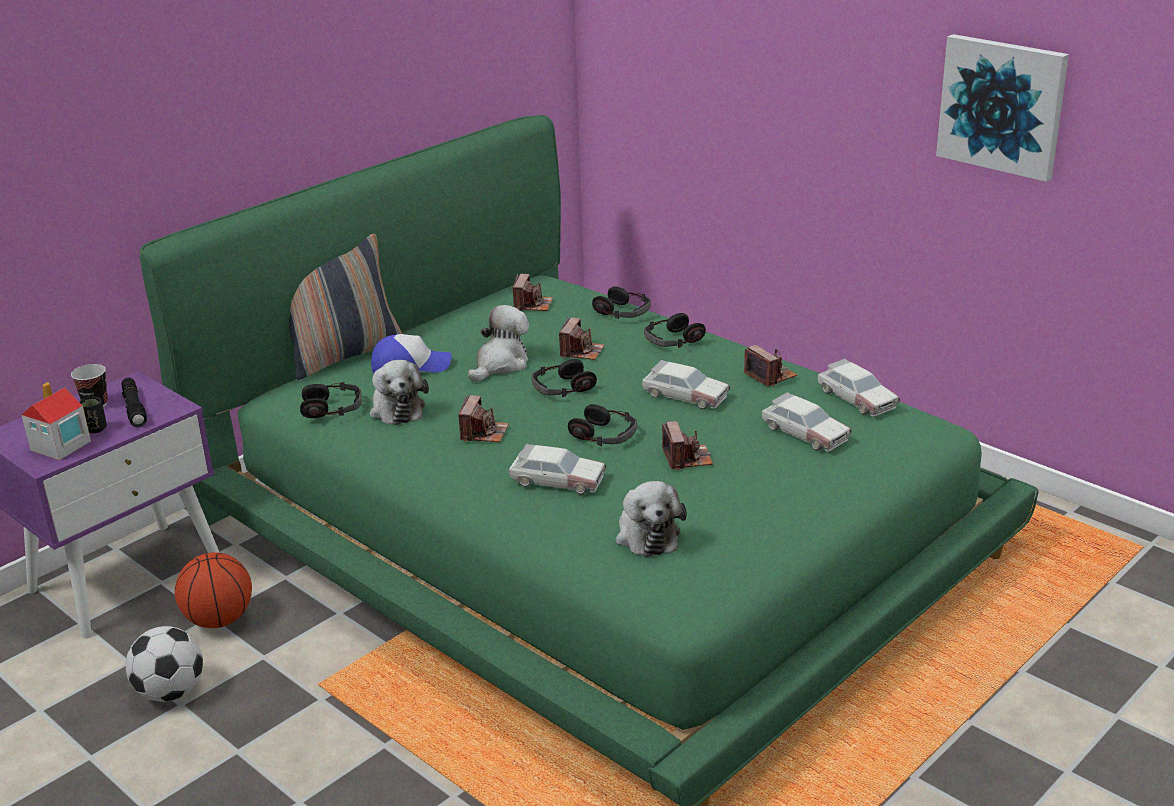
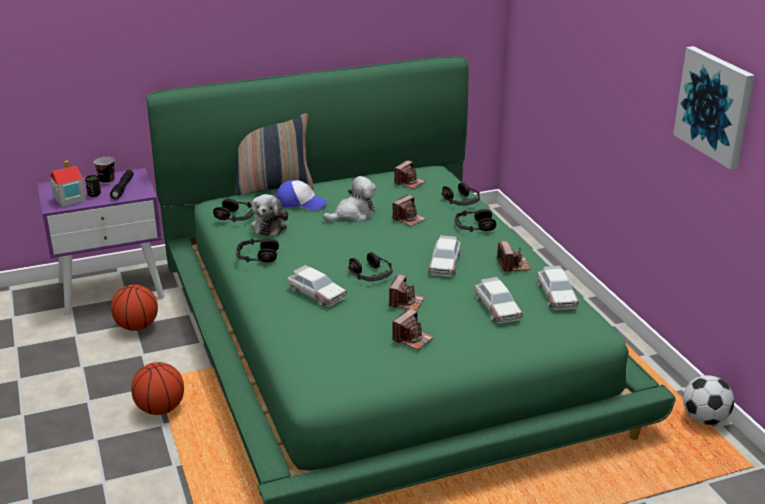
camera: 25 degrees right, 0 degrees up
(171, 692) = (82, 358): football -> football (704, 419)
(362, 725) = (160, 409): none -> basketball
(483, 433) = (302, 253): camera -> camera (412, 339)
(563, 388) = (375, 238): headphones -> headphones (257, 256)
(646, 534) = (336, 340): plush toy -> none
(684, 395) = (444, 263): toy car -> toy car turned 45 degrees clockwise

